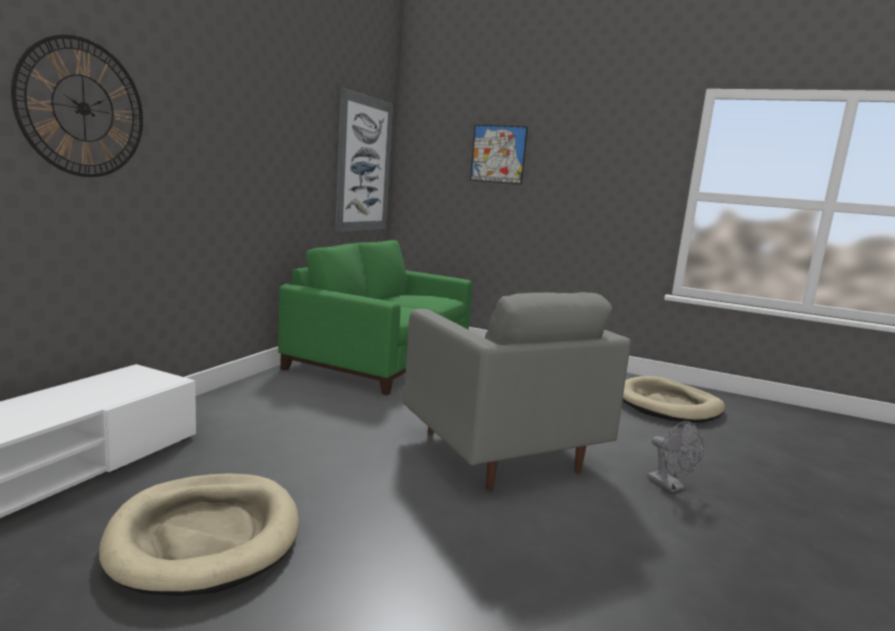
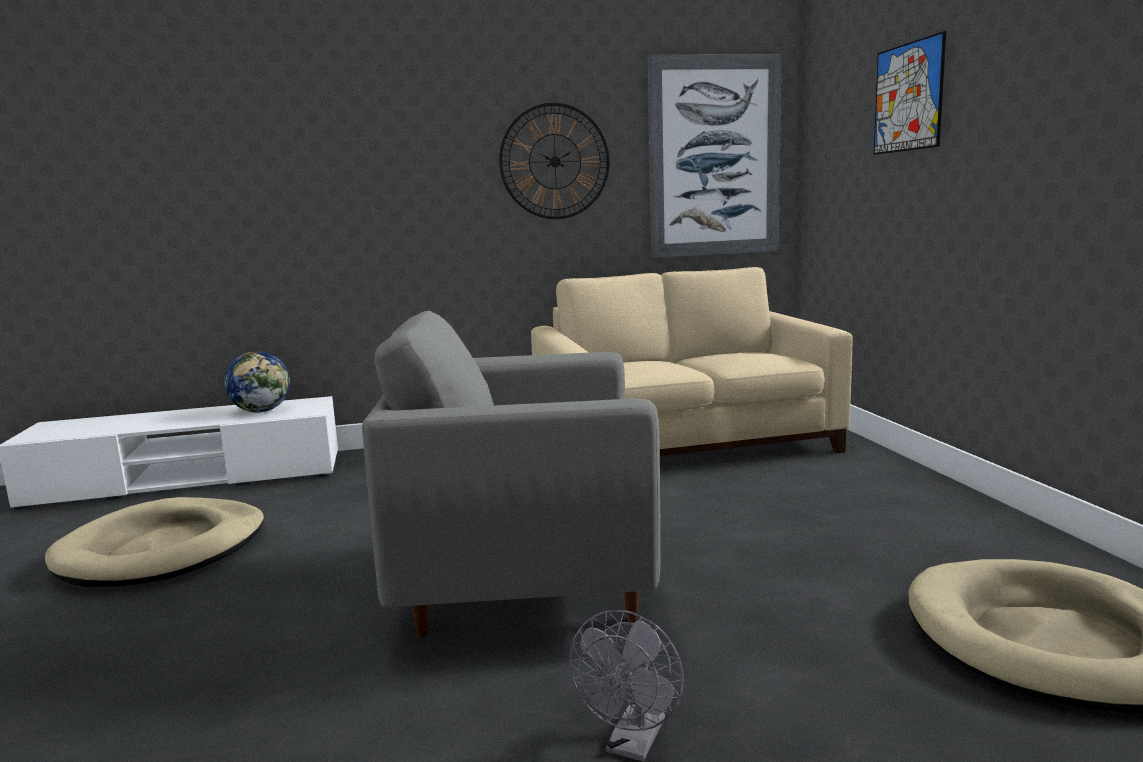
camera: 55 degrees right, 0 degrees up
(83, 108) = (261, 152): wall clock -> wall clock (555, 161)
(107, 389) = (262, 411): none -> globe
(383, 358) = (683, 442): green sofa -> beige sofa
(500, 451) = (527, 585): grey armchair -> grey armchair turned 60 degrees clockwise

